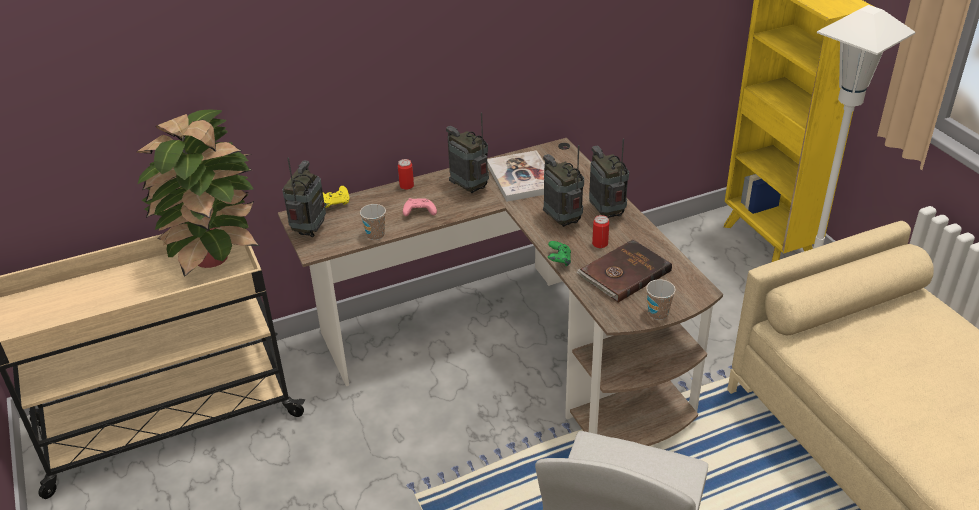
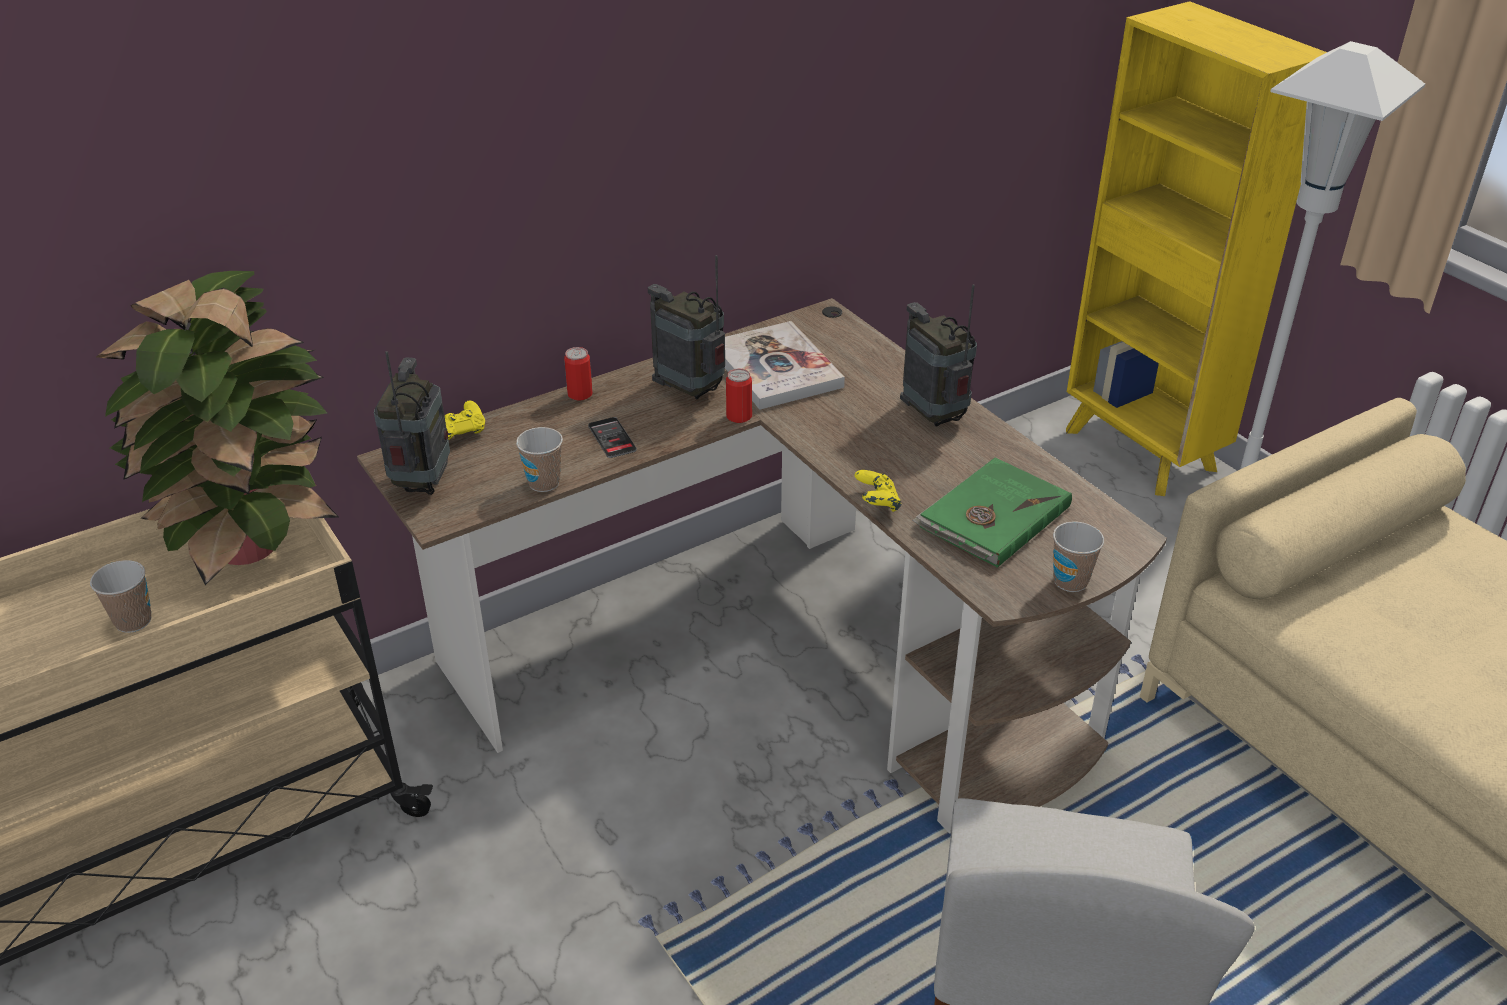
camera: 10 degrees left, 0 degrees up
(147, 293) = (133, 621): none -> cup
(418, 212) = (612, 438): pink game controller -> phone
(559, 261) = (876, 504): green game controller -> yellow game controller
(562, 220) = (864, 435): radio -> none
(600, 244) = (937, 469): can -> can (739, 416)
(623, 273) = (992, 516): brown book -> green book

